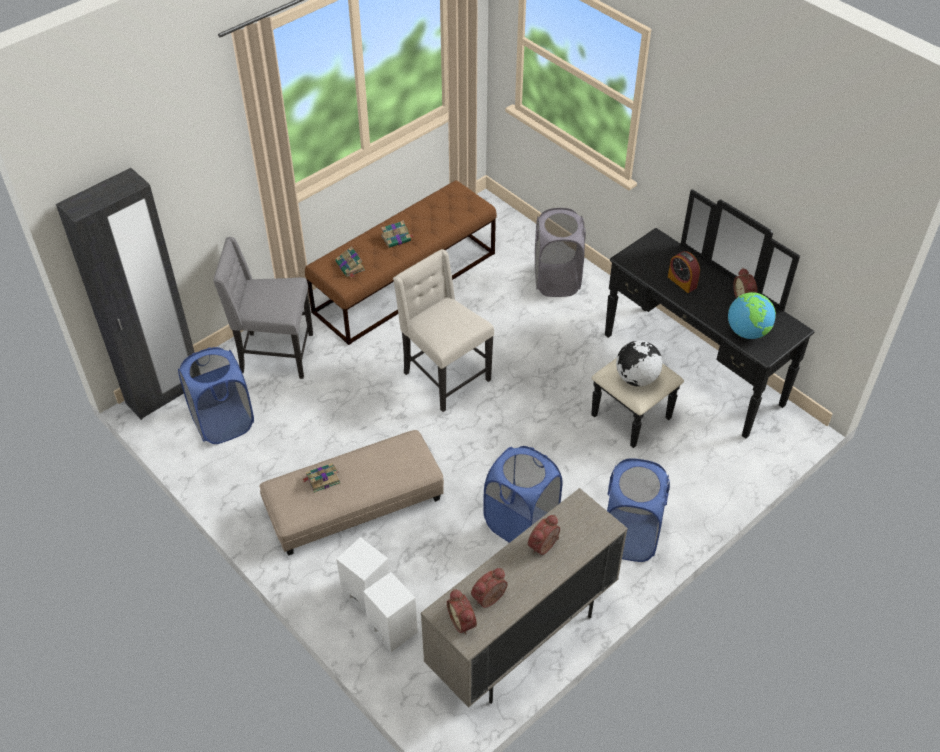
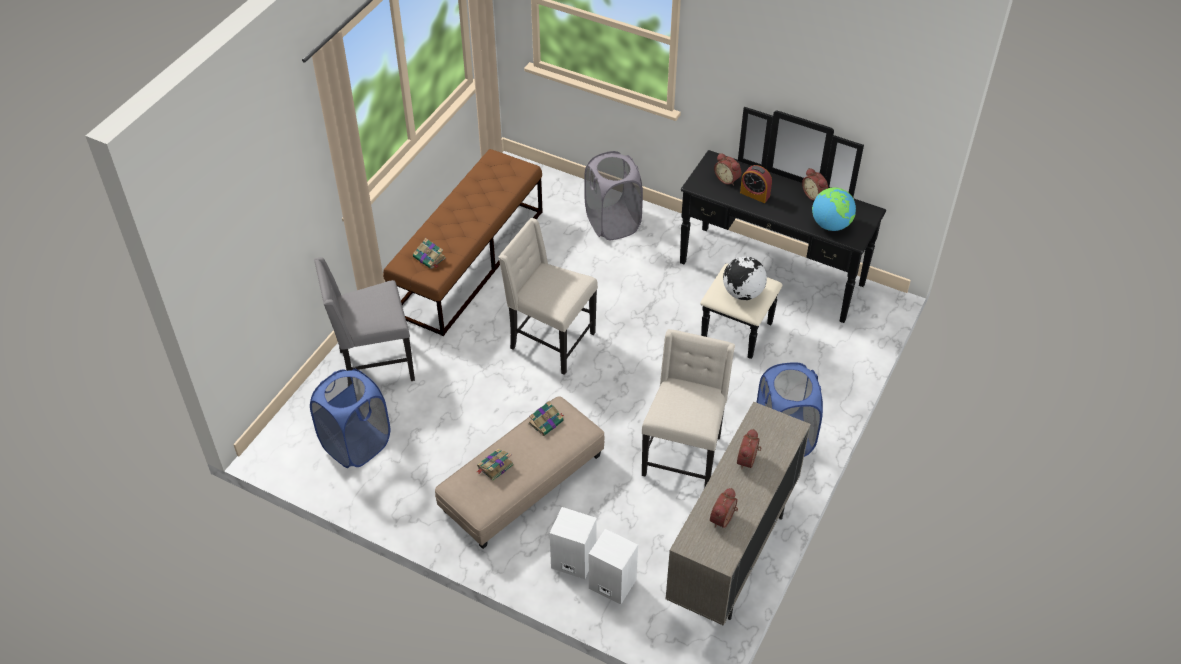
camera: 20 degrees left, 0 degrees up
(164, 393) = (281, 433): black wardrobe -> none
(396, 238) = (461, 219): book -> book (546, 422)
(463, 621) = (710, 545): alarm clock -> alarm clock (727, 179)
(521, 523) = (683, 455): blue laundry basket -> beige chair

